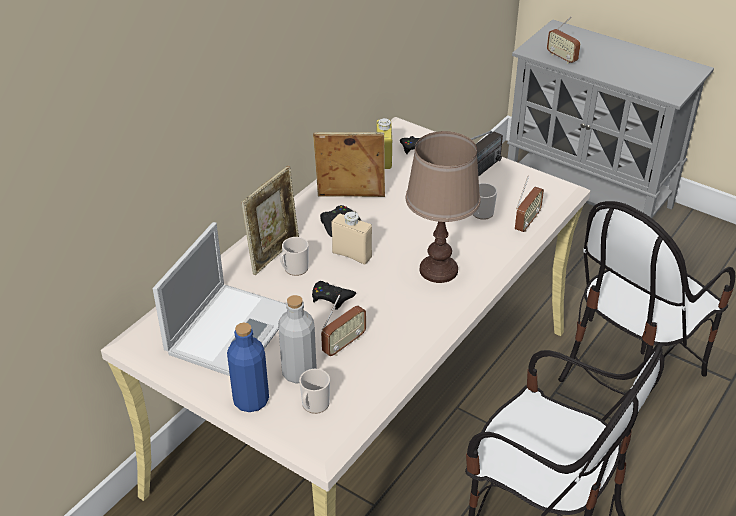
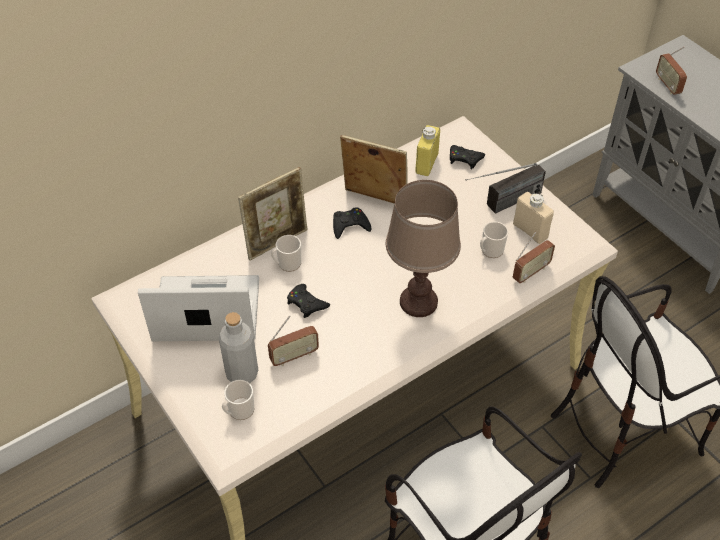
camera: 20 degrees right, 10 degrees up
(231, 329) = (204, 311): laptop -> laptop turned 135 degrees counterclockwise
(251, 400) = (188, 389): blue bottle -> none
(352, 255) = (346, 263): beige bottle -> beige bottle (530, 231)

